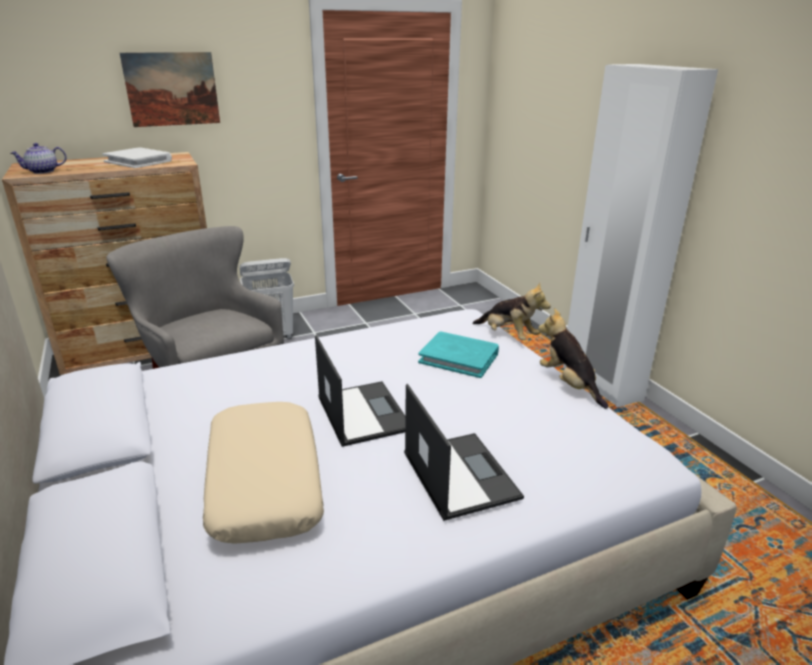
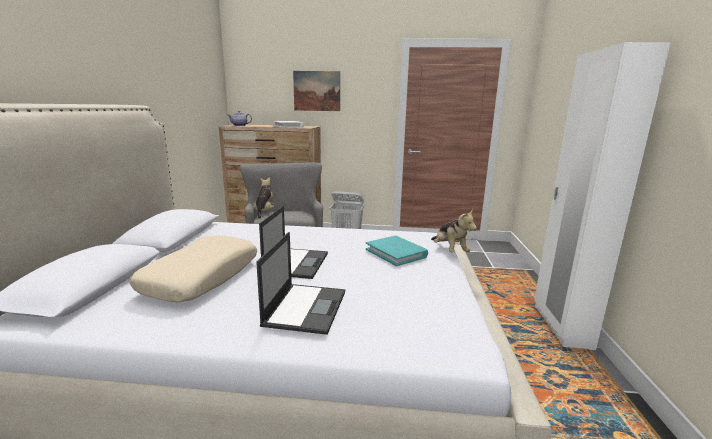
camera: 30 degrees right, 10 degrees down
(569, 384) = (460, 286): plush toy -> plush toy (265, 212)

